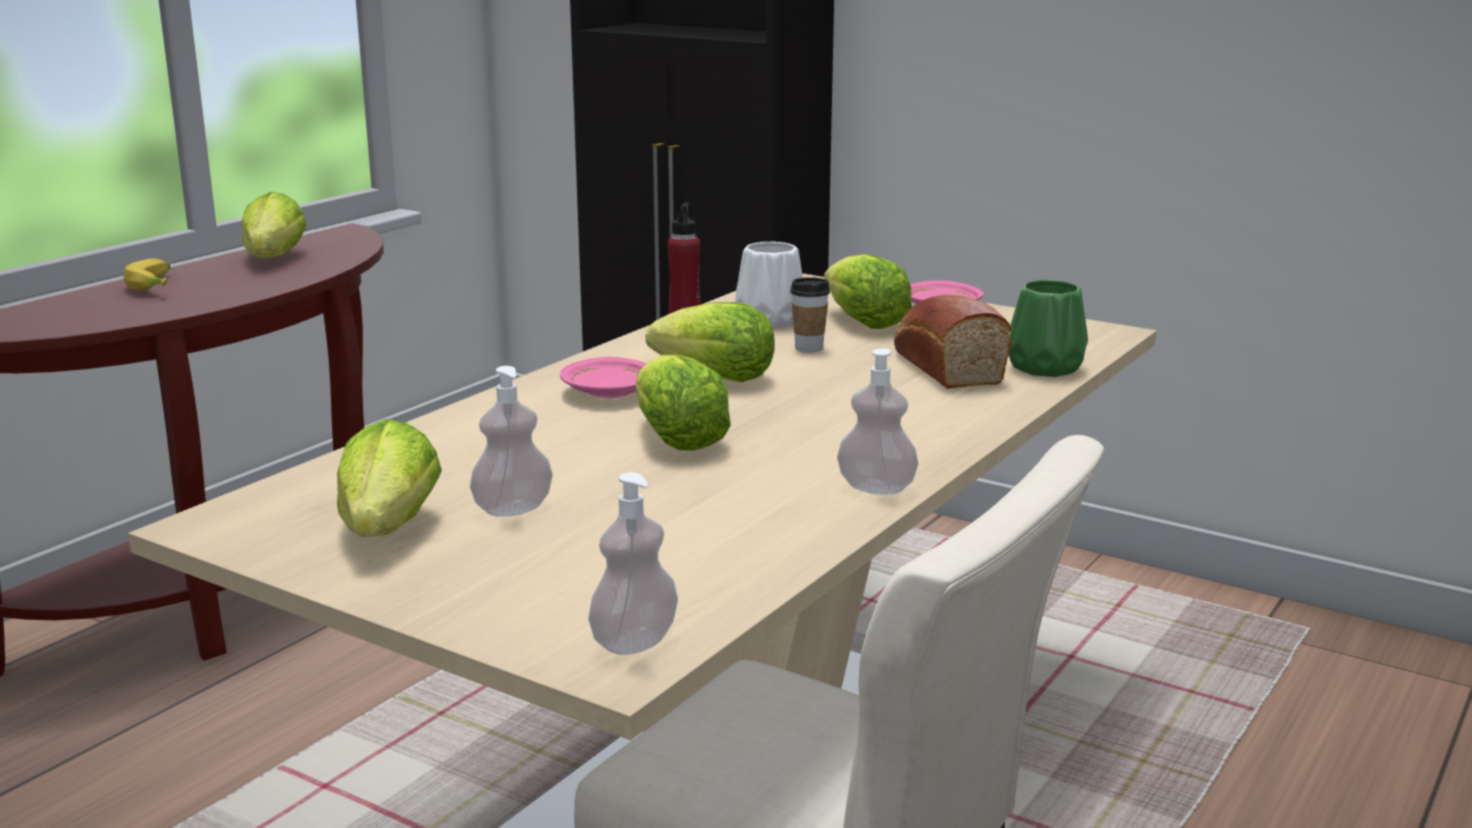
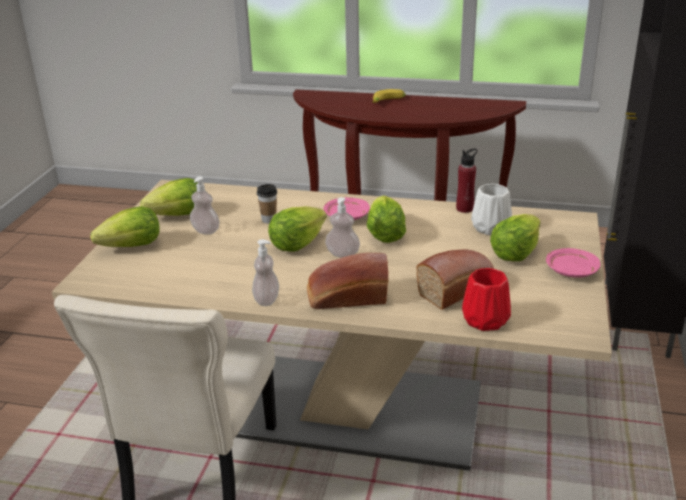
camera: 70 degrees right, 10 degrees up
(274, 258) = (449, 106): lettuce -> lettuce (132, 246)
(634, 642) = (101, 280): soap dispenser -> soap dispenser (342, 254)
(809, 348) = (454, 247): cup -> cup (269, 220)
(917, 432) = (346, 298): none -> bread
(1043, 368) = (484, 320): green vase -> red vase

